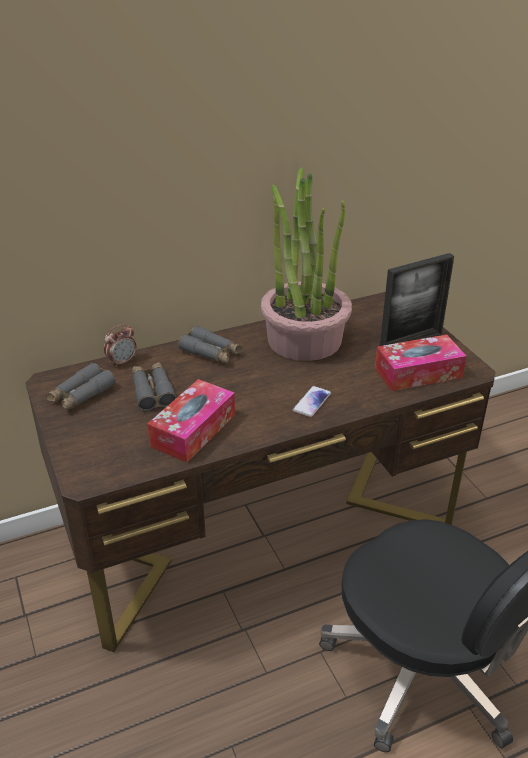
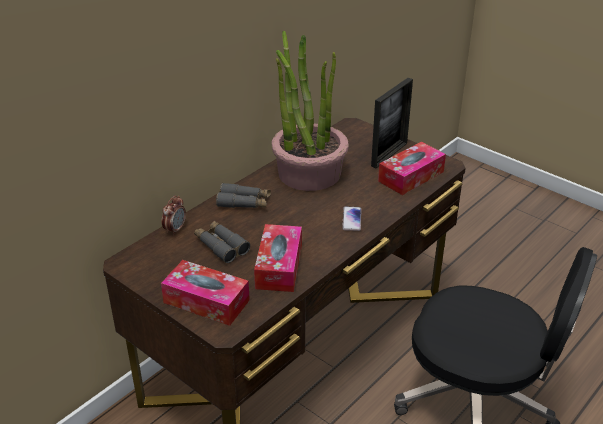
camera: 25 degrees left, 0 degrees up
(81, 395) = (163, 266): grey binoculars -> none
(92, 444) = (206, 301): none -> tissue box

